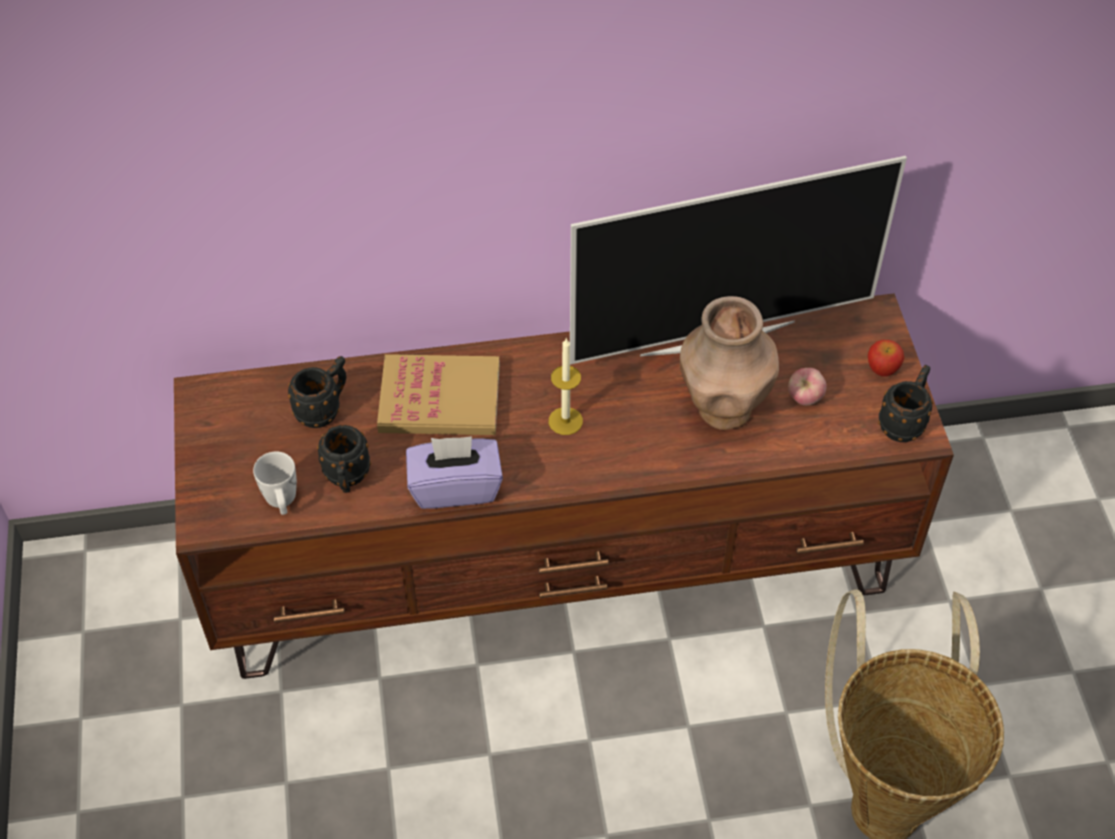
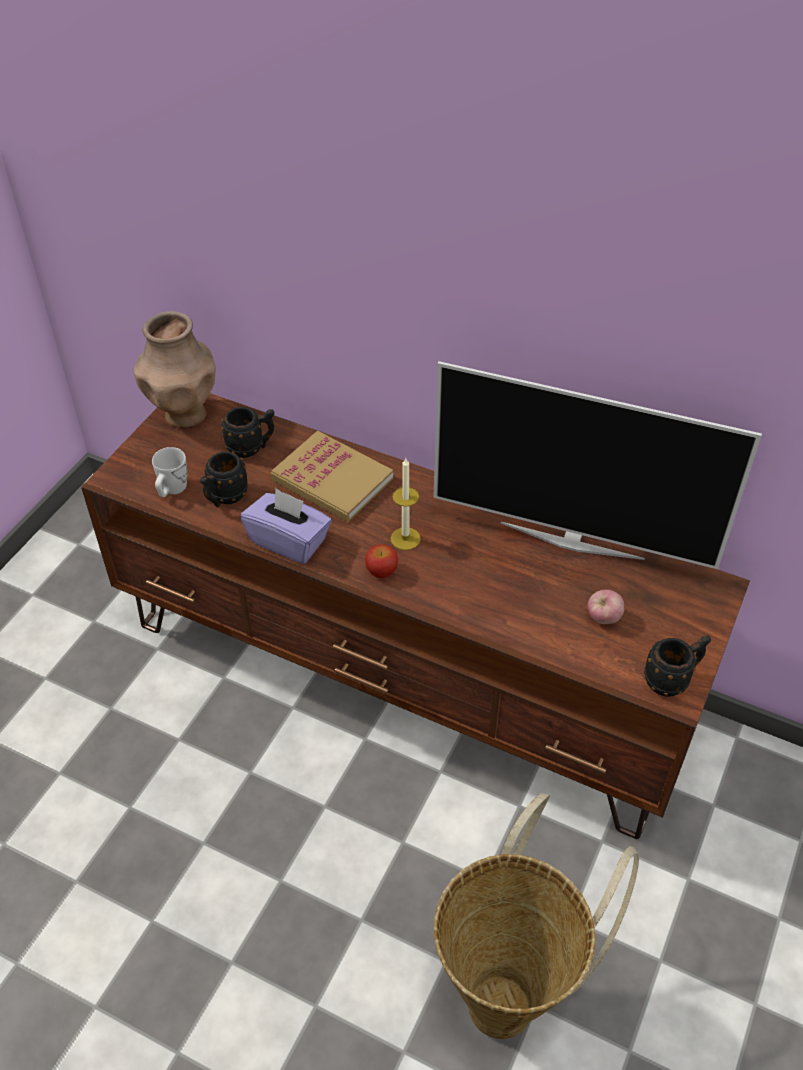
camera: 35 degrees right, 5 degrees down
(722, 409) = (529, 592): brown vase -> brown vase (185, 414)
(882, 369) = (688, 630): apple -> apple (381, 572)

